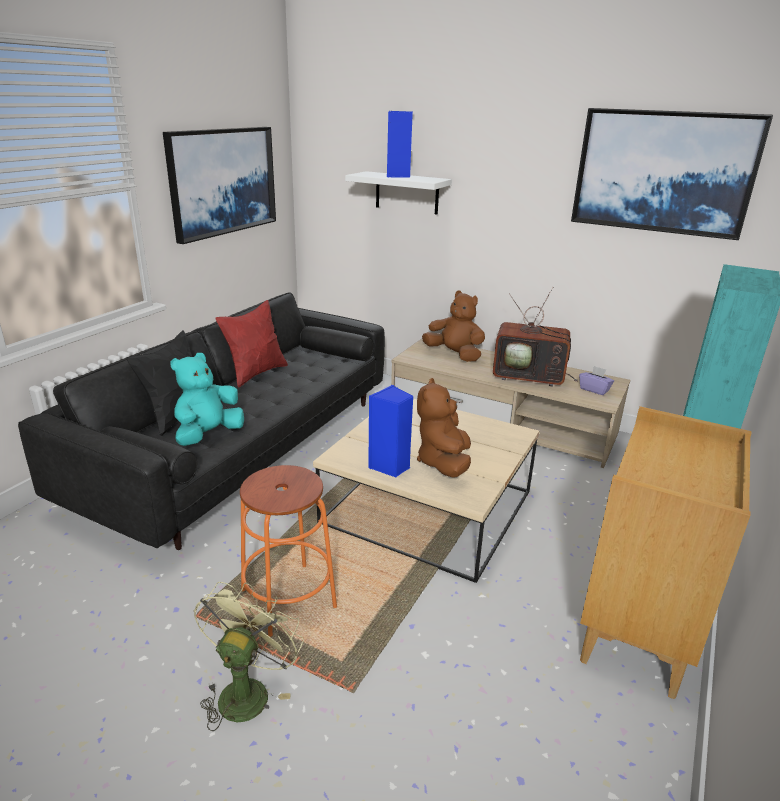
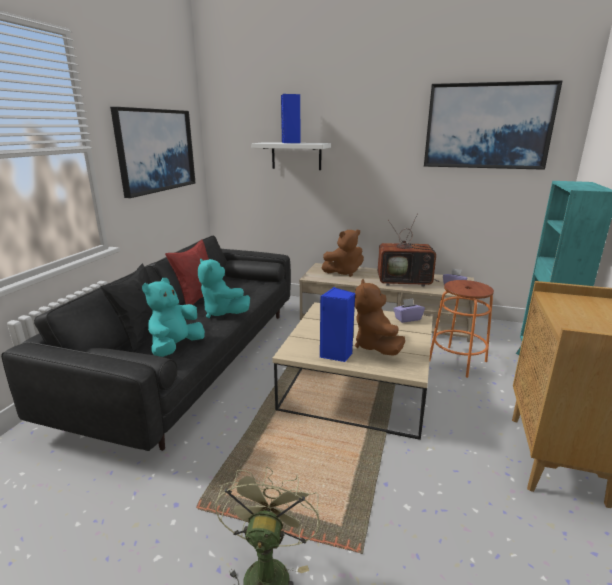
camera: 10 degrees left, 5 degrees down
(277, 396) = (222, 312): none -> turquoise plush toy
(288, 599) = (274, 478): orange stool -> orange stool (457, 361)
(454, 355) = (344, 272): brown plush toy -> brown plush toy turned 135 degrees clockwise
(504, 430) = (407, 319): none -> purple tissue box

